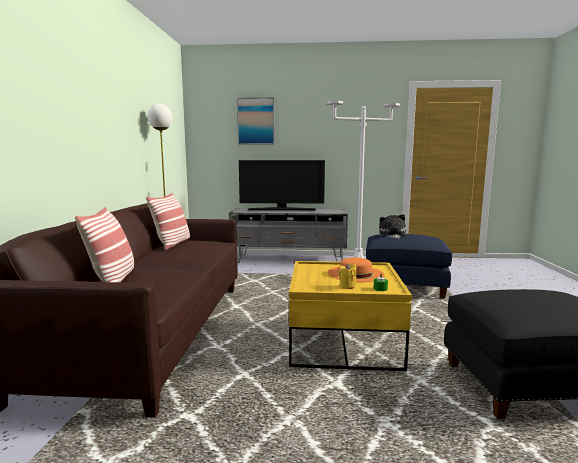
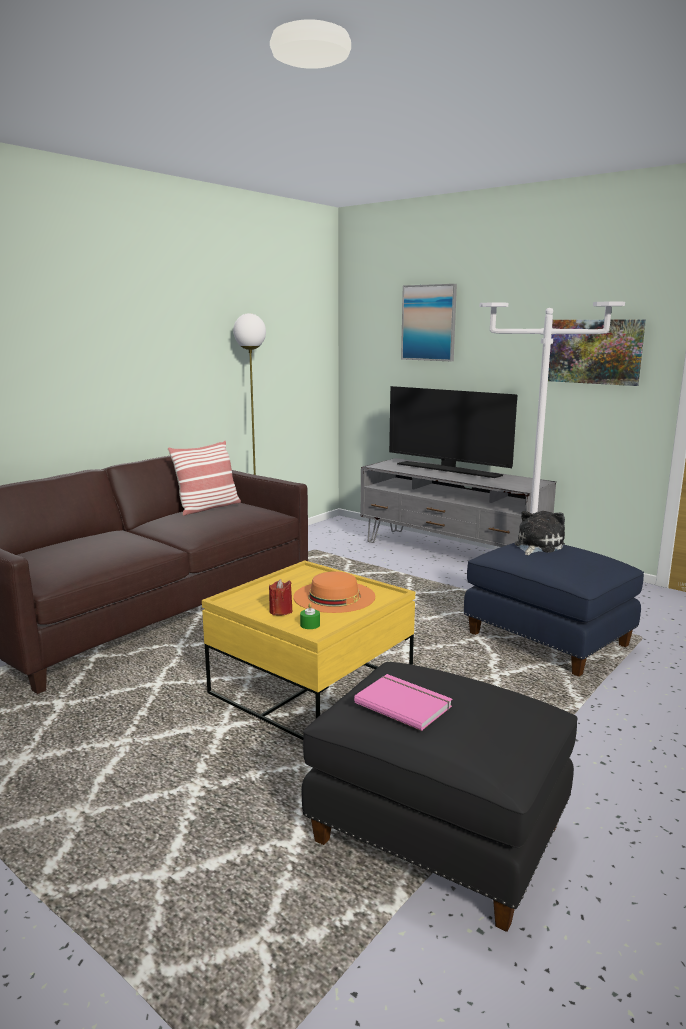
camera: 35 degrees right, 5 degrees up
(113, 279) = (69, 544): pillow -> none
(347, 286) = (281, 611): yellow candle -> red candle
(360, 136) = (593, 351): none -> picture
(533, 304) = (404, 703): none -> pink book

